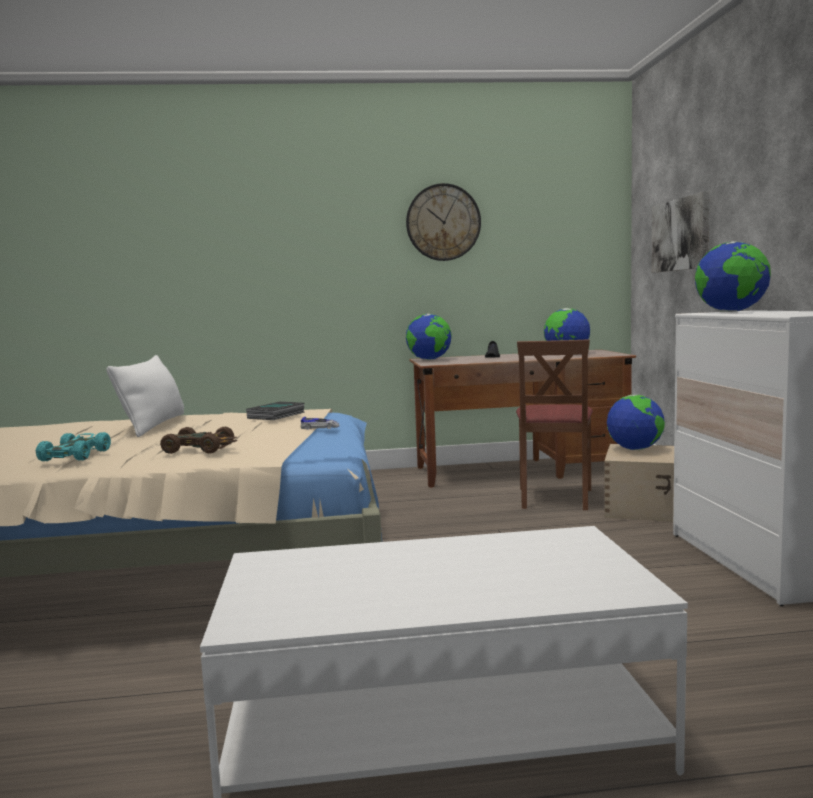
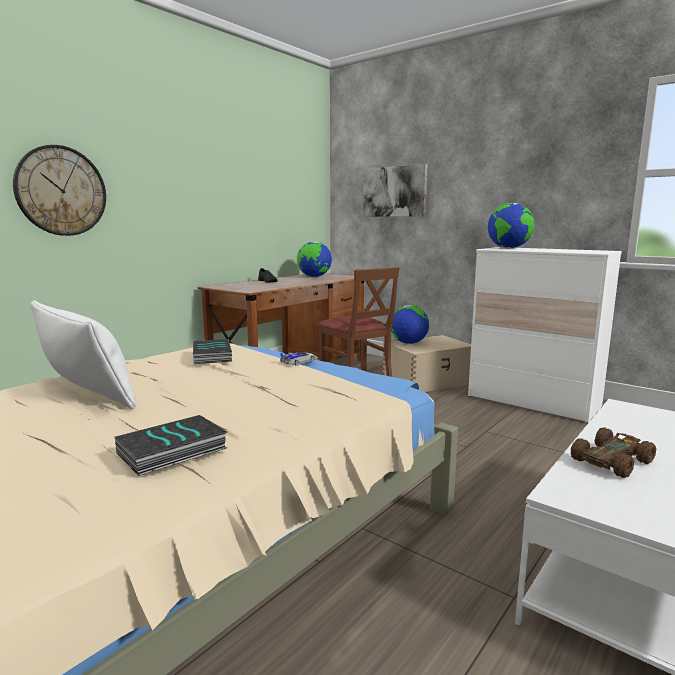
camera: 45 degrees left, 5 degrees up
(76, 455) = (172, 452): turquoise toy car -> book
(200, 449) = (293, 406): brown toy car -> brown toy car (612, 460)
(429, 360) = (226, 287): globe -> none
(443, 222) = (217, 161): wall clock -> wall clock (61, 191)

